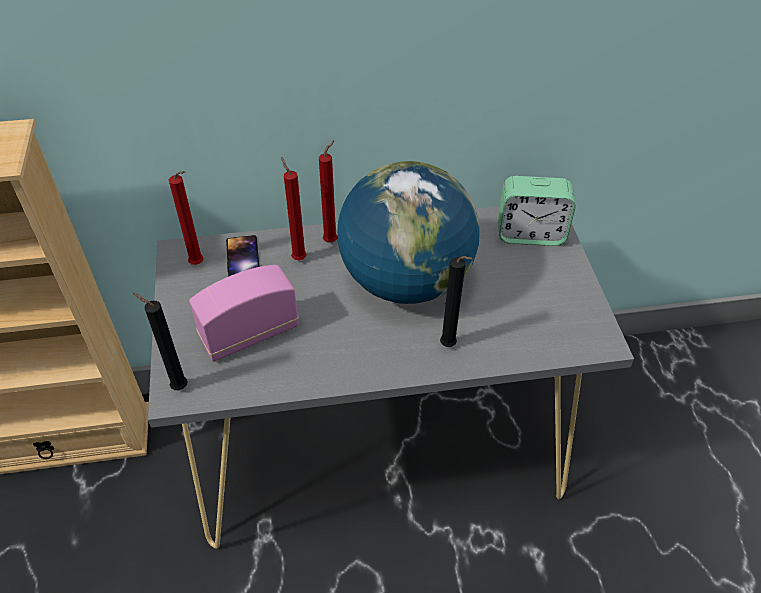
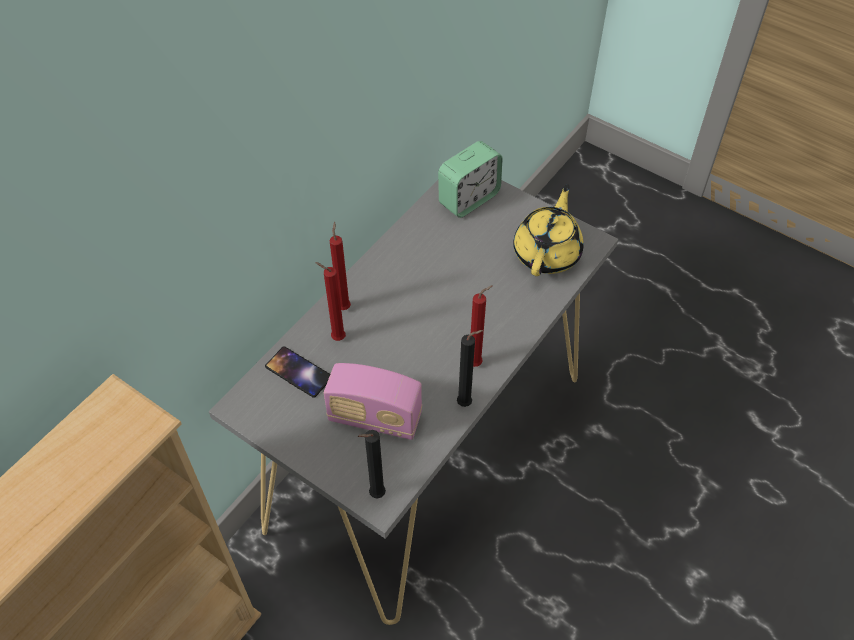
camera: 45 degrees left, 5 degrees up
(199, 264) = (269, 402): red candle -> red candle (477, 363)
(249, 333) = (375, 418): radio -> radio turned 90 degrees counterclockwise
(405, 280) = (430, 295): globe -> none
(450, 346) = (511, 317): black candle -> black candle (467, 403)
(548, 321) = (547, 252): none -> yellow teapot

